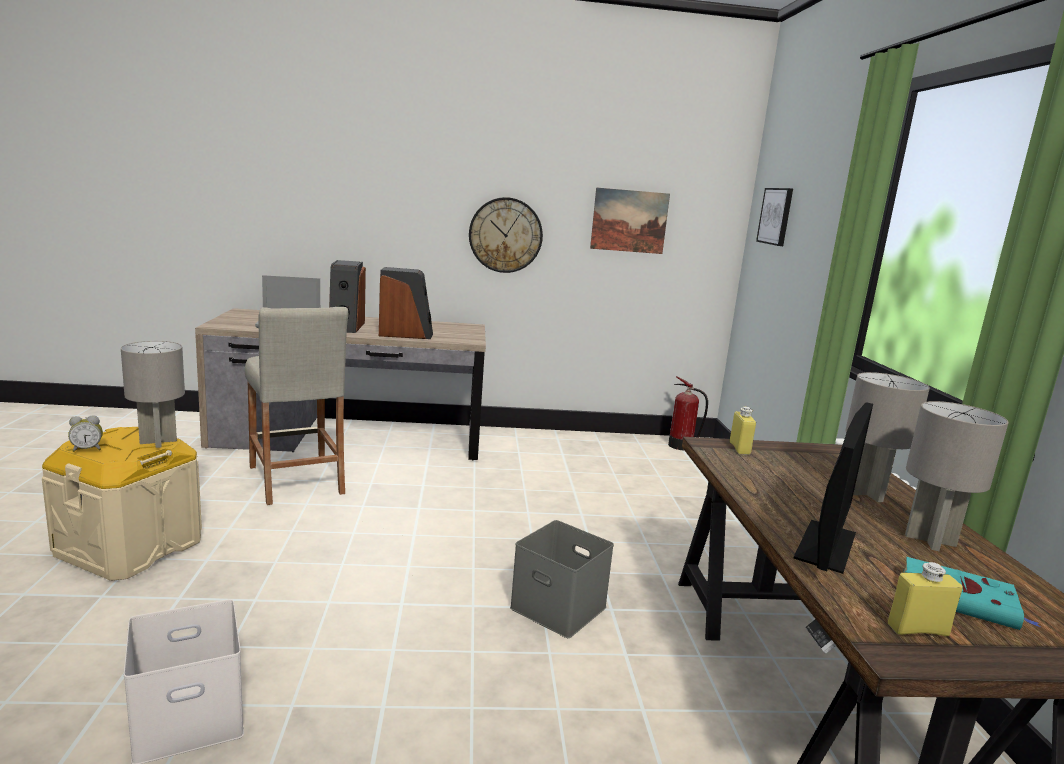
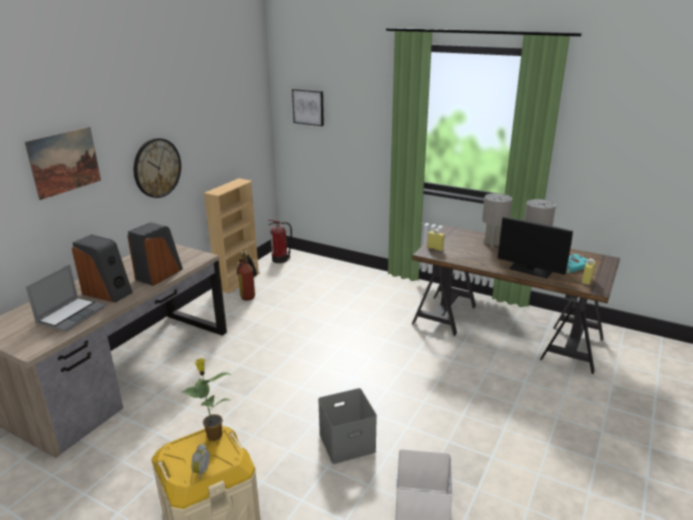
camera: 55 degrees left, 10 degrees up
(157, 442) = (213, 435): grey table lamp -> potted plant
(296, 480) = (175, 418): beige stool -> none
(560, 607) = (407, 363): grey storage box -> grey storage box (347, 441)
(573, 451) = (249, 295): none -> fire extinguisher
(592, 437) = (237, 281): none -> beige bookcase
(629, 221) = (221, 129): picture -> picture (64, 162)
(825, 545) = (530, 270): monitor -> monitor turned 150 degrees clockwise

